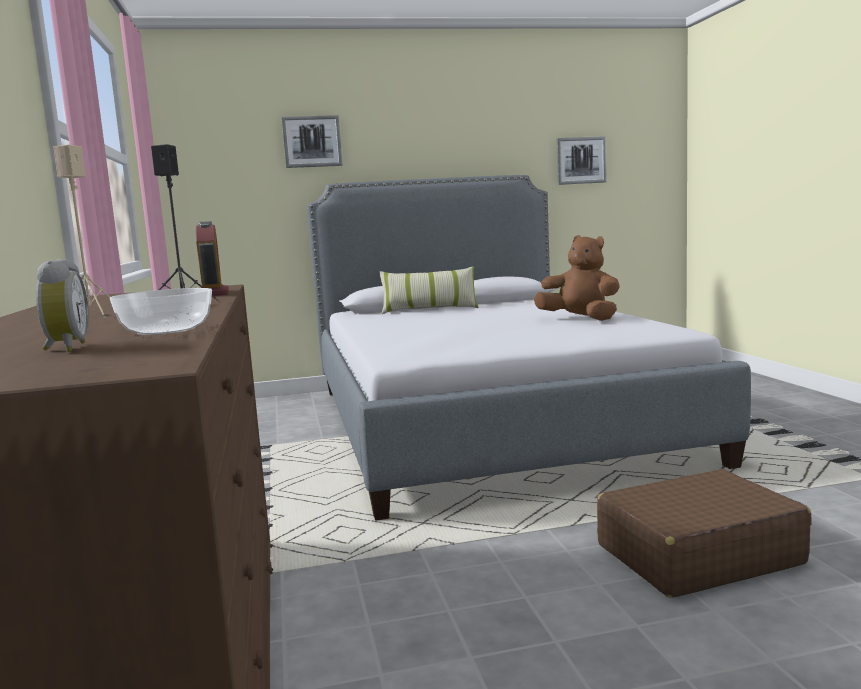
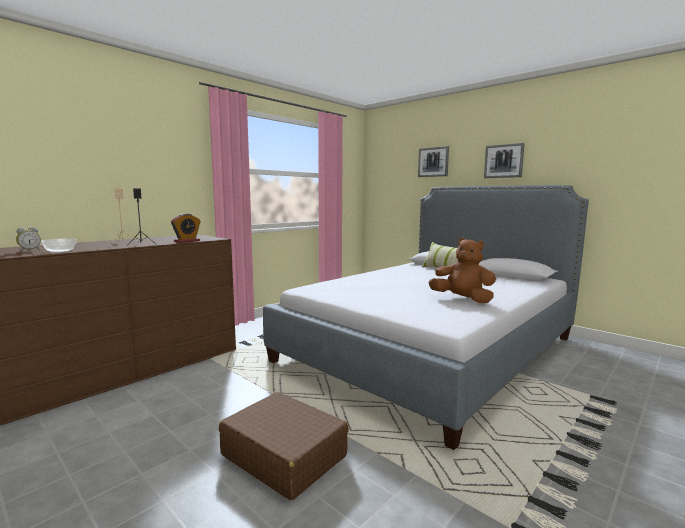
camera: 55 degrees right, 0 degrees up
(580, 319) = (462, 299): brown plush toy -> brown plush toy turned 60 degrees counterclockwise
(581, 160) = (638, 173): picture -> picture (504, 161)

